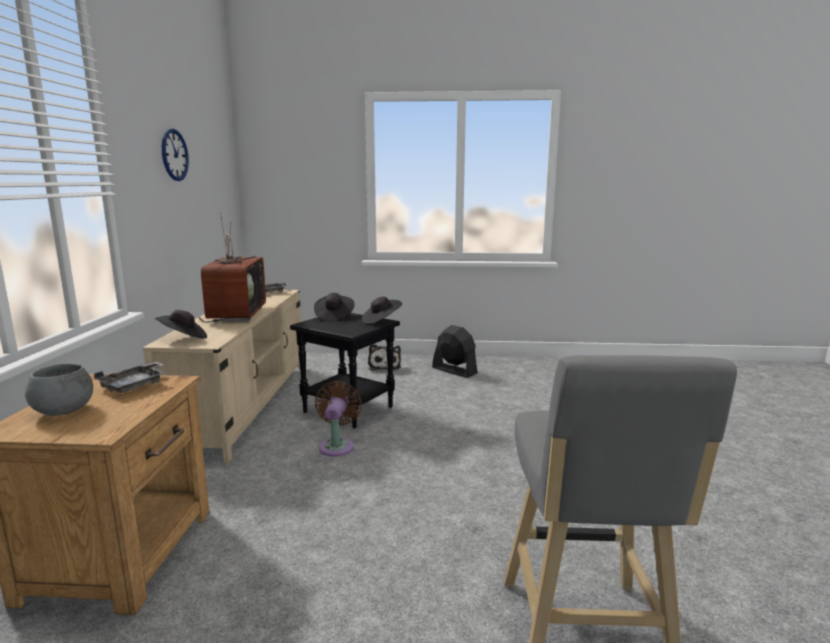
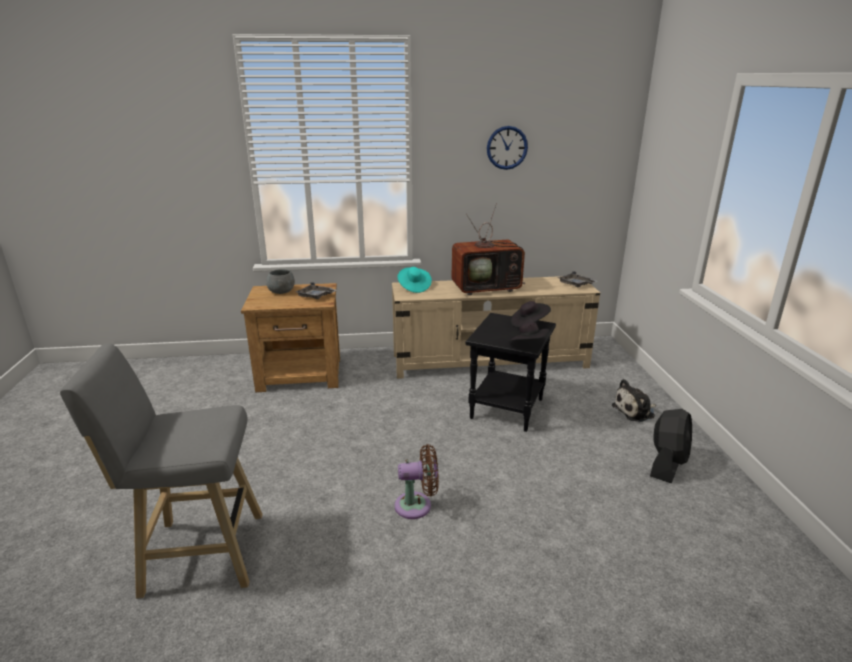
camera: 80 degrees right, 10 degrees up
(183, 338) = (414, 287): black hat -> turquoise hat
(337, 445) = (436, 415): brown fan -> brown fan (417, 505)

